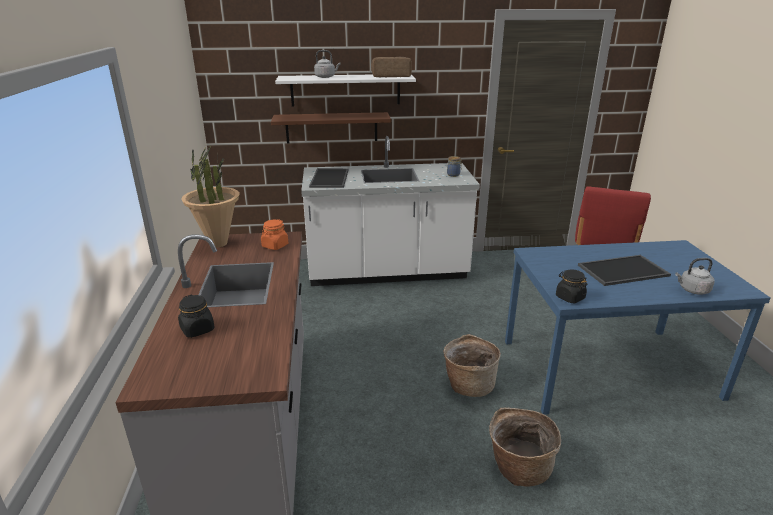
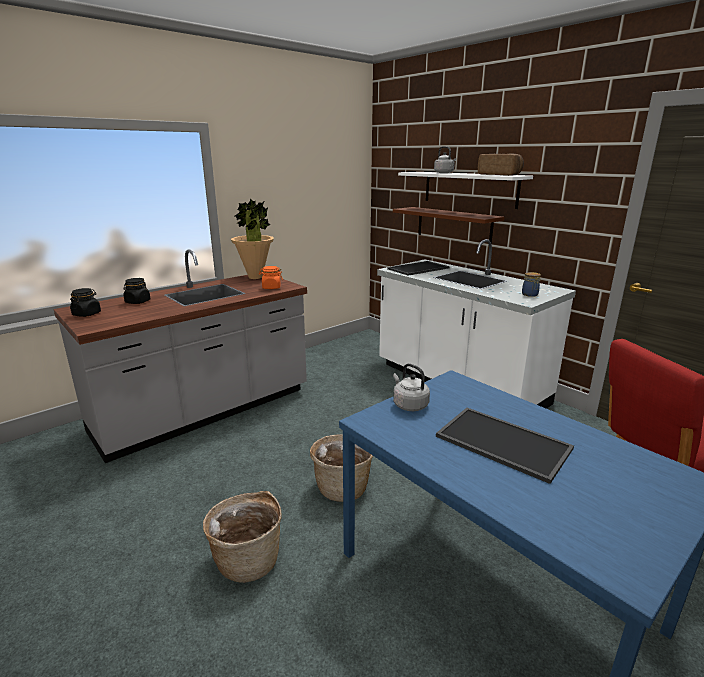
camera: 55 degrees right, 5 degrees down
(569, 297) = (374, 420): black jar -> black jar (87, 314)
(692, 290) = (531, 511): grey kettle -> grey kettle (409, 405)

